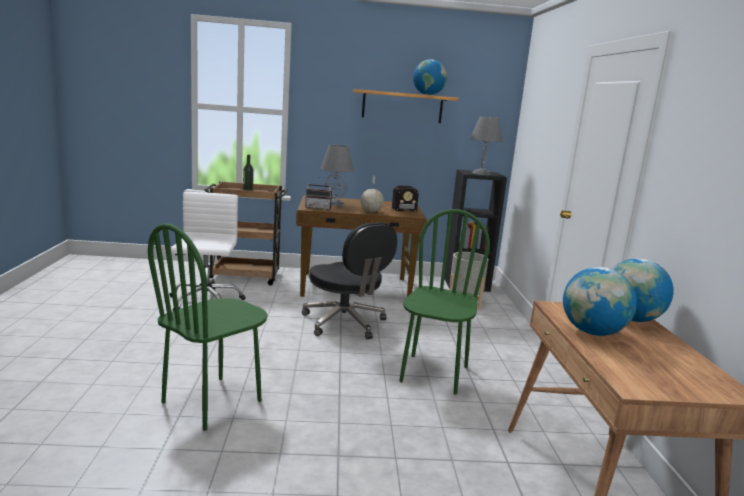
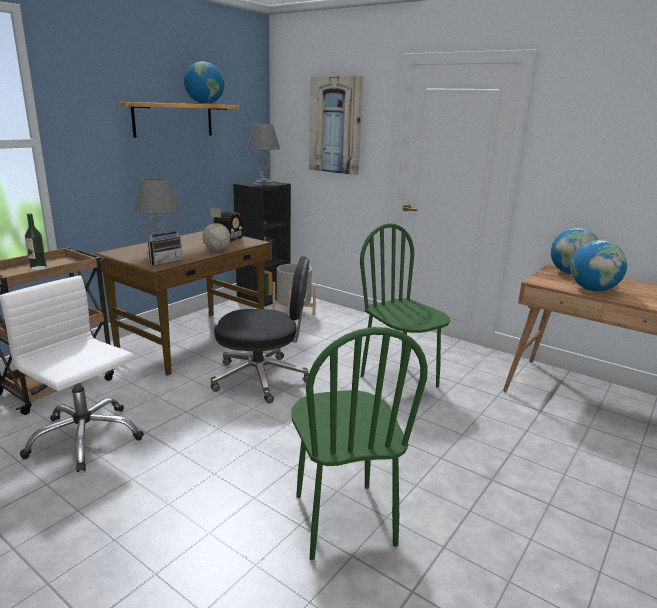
camera: 50 degrees left, 5 degrees up
(545, 122) = (335, 125): none -> picture

